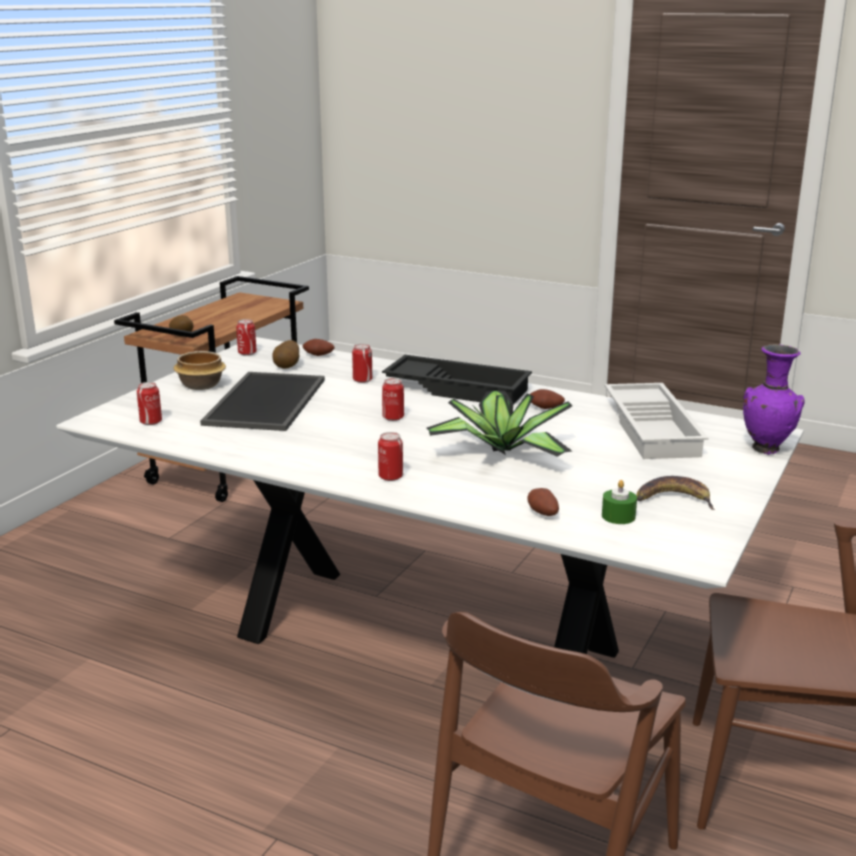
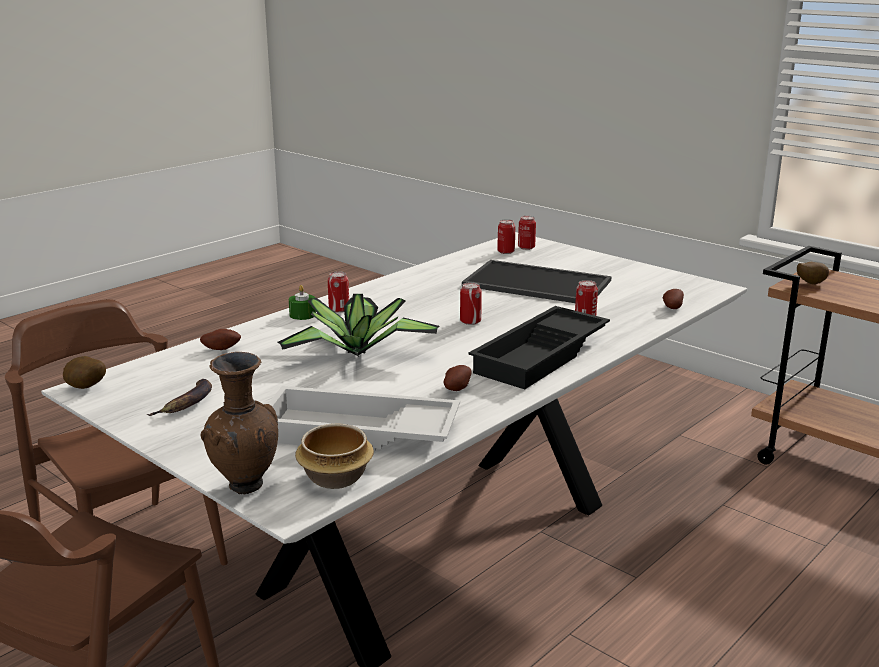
camera: 105 degrees right, 0 degrees up
(200, 385) = (589, 265): bowl -> bowl (337, 477)
(247, 353) = (684, 283): can -> can (526, 247)
(288, 367) = (634, 294): potato -> potato (86, 388)
(618, 516) = (185, 374): green candle -> green candle (302, 315)
(767, 449) = (246, 488): purple vase -> brown vase

